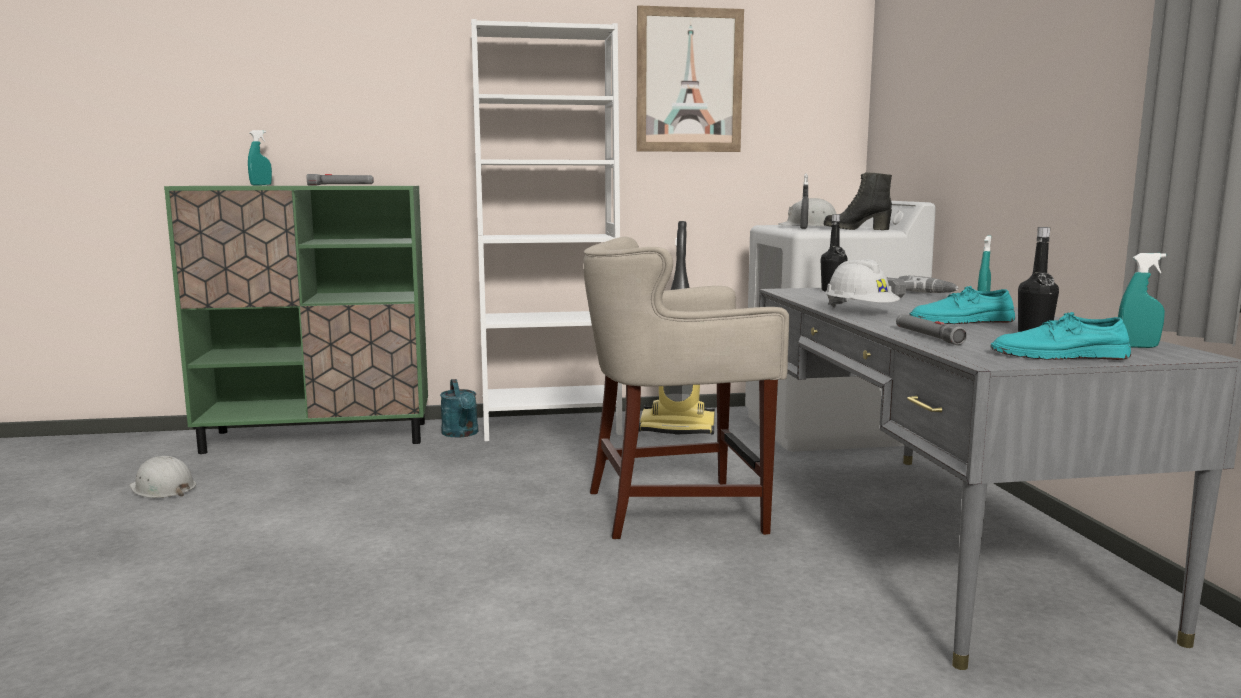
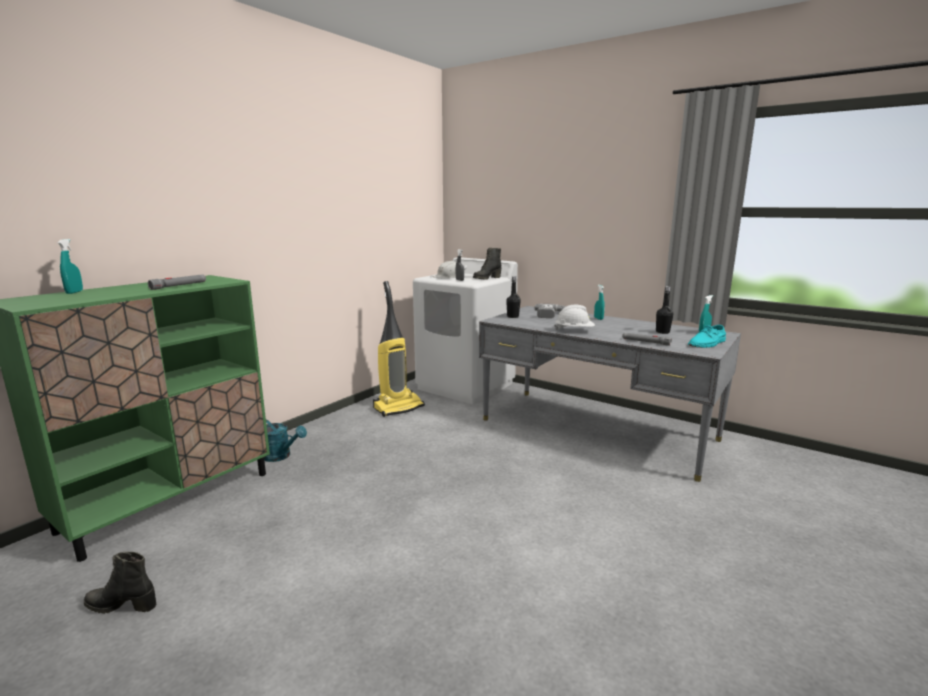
camera: 45 degrees left, 5 degrees up
(162, 488) = (122, 605): white hard hat -> black boot
(550, 426) = (327, 430): white bookcase -> none
(677, 510) = (493, 456): beige stool -> none
(689, 80) = (367, 188): picture -> none
(962, 321) = (622, 329): turquoise shoe -> none

